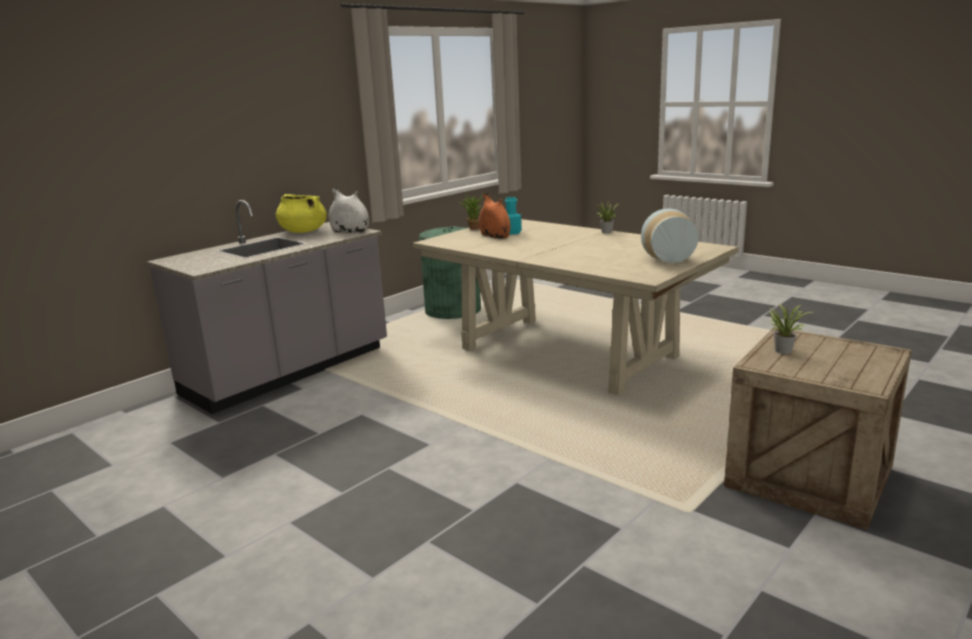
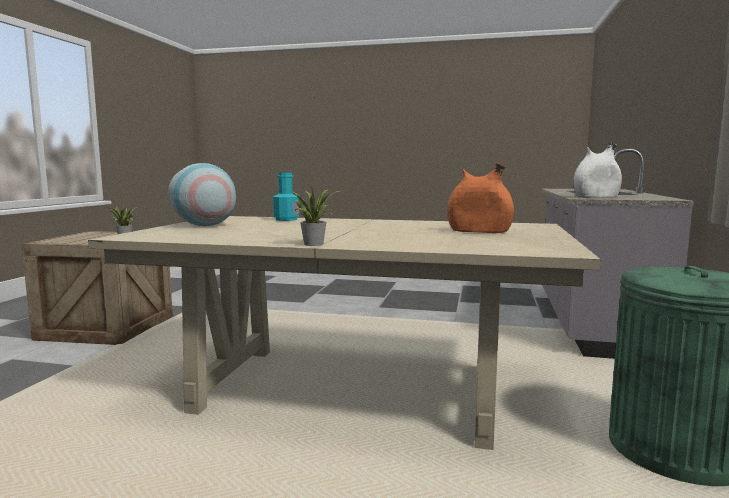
camera: 150 degrees right, 10 degrees down
(303, 231) = (646, 196): yellow cooking pot -> none
(473, 228) = (558, 237): potted plant -> none
(512, 232) = (472, 236): turquoise bottle -> turquoise bottle (286, 219)

